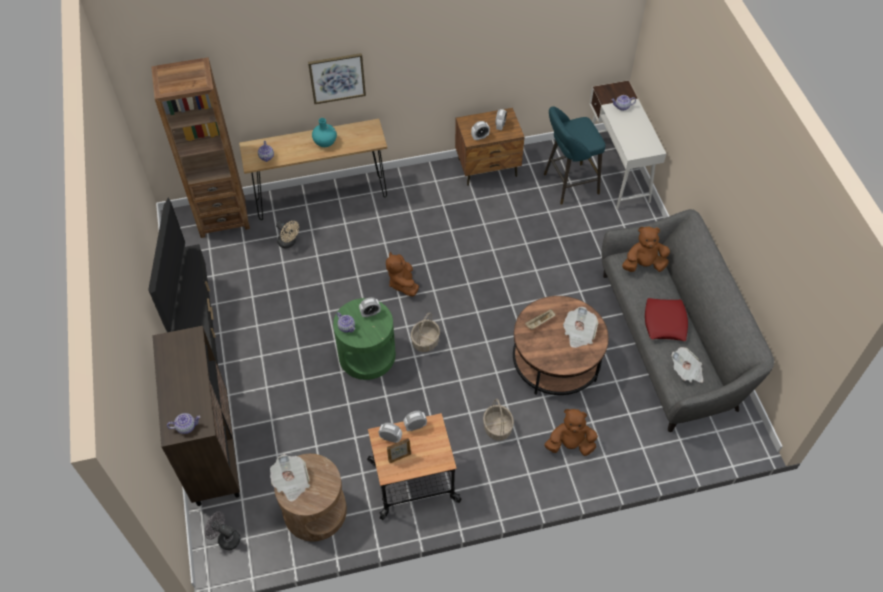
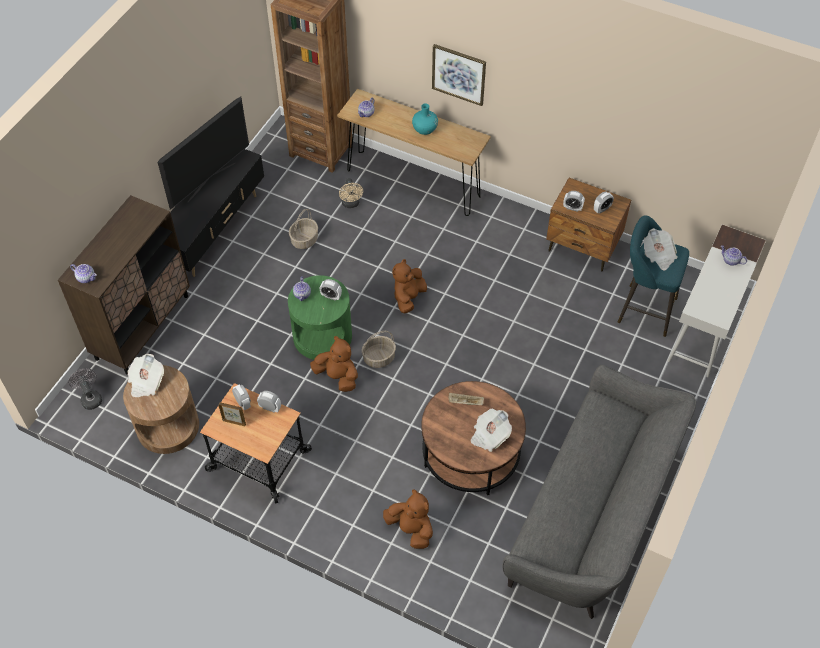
camera: 40 degrees right, 0 degrees up
(497, 427) = (365, 469): basket -> basket (304, 239)
(643, 265) = (613, 419): brown plush toy -> brown plush toy (337, 376)
(665, 322) = (578, 482): red pillow -> none
(686, 371) = (551, 537): newspaper -> newspaper (658, 255)

